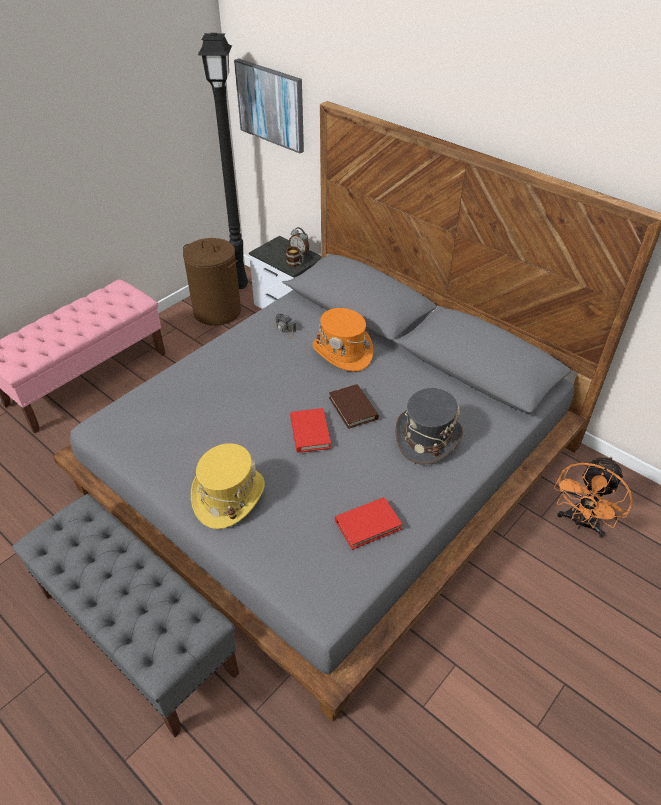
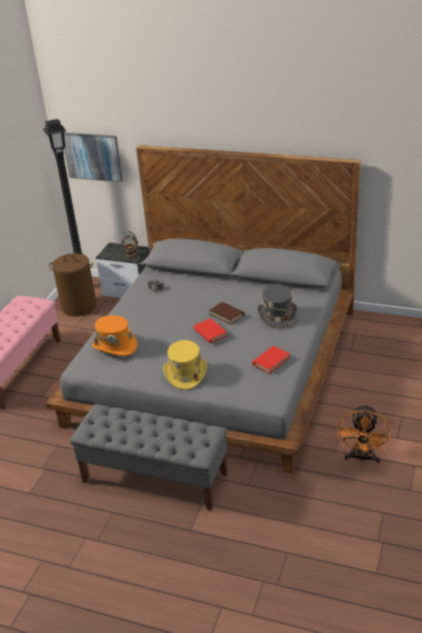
camera: 20 degrees left, 10 degrees down
(343, 352) = (200, 291): orange hat -> orange hat (115, 346)
(581, 523) = (373, 346): orange fan -> orange fan (362, 458)

